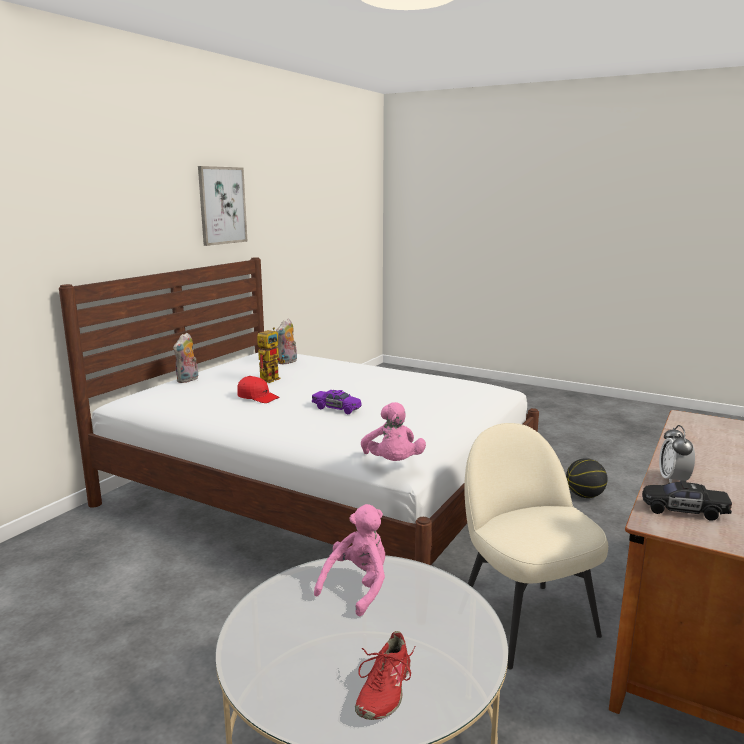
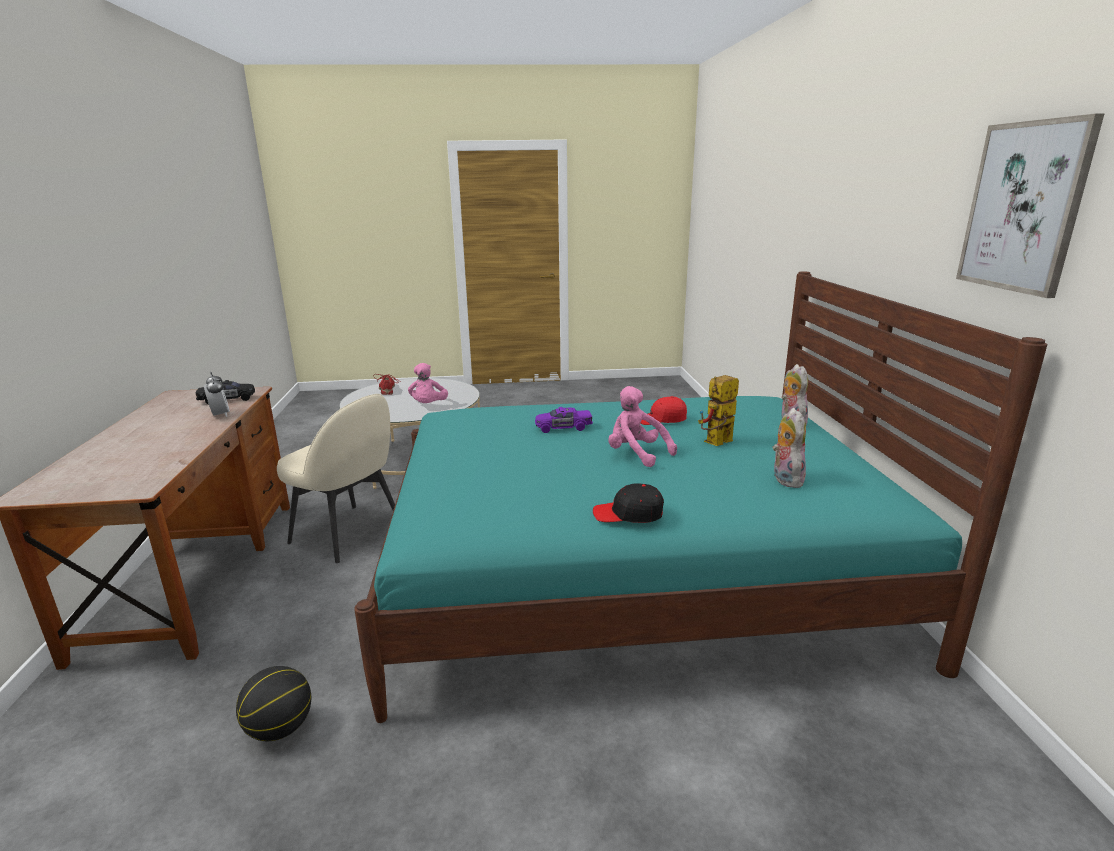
camera: 145 degrees right, 5 degrees up
(271, 378) = (716, 443): toy robot -> toy robot turned 60 degrees clockwise
(319, 493) = (631, 574): white bed -> turquoise bed
(389, 368) = (628, 514): none -> black cap
(393, 463) = (450, 407): pink plush toy -> pink plush toy (636, 454)

